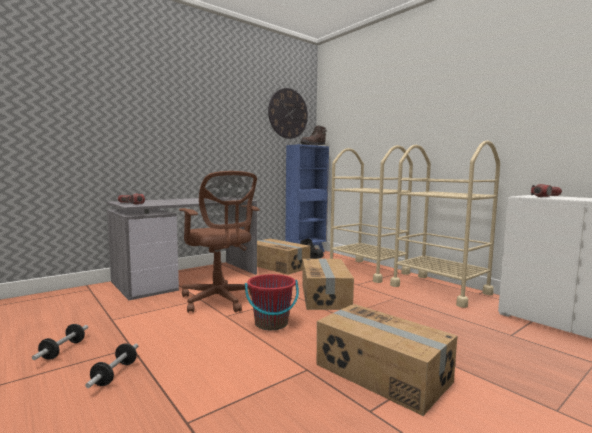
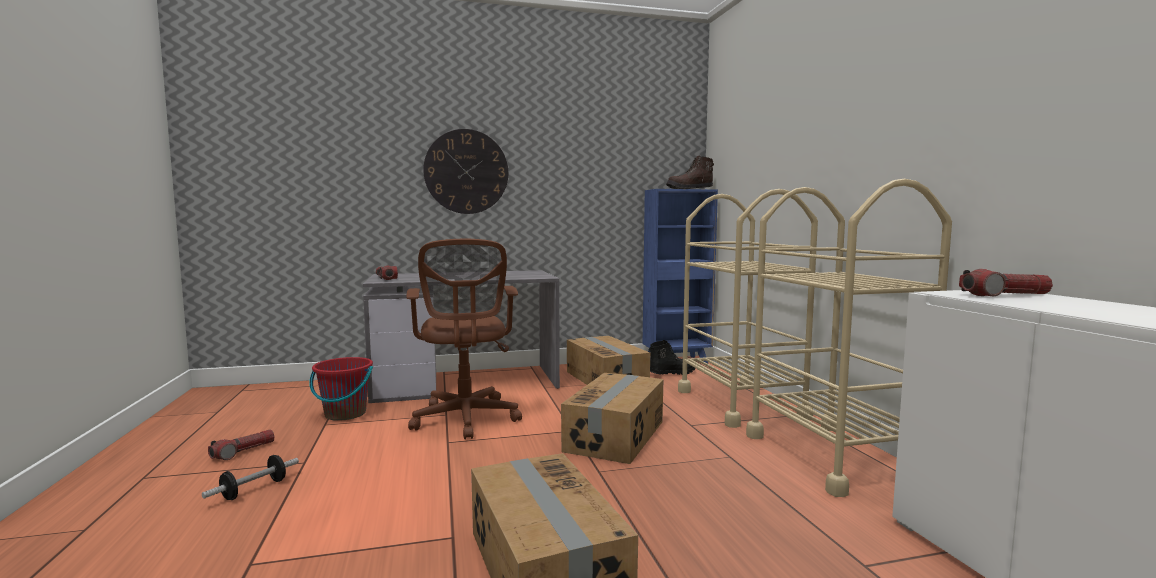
camera: 25 degrees right, 0 degrees up
(63, 350) = (243, 452): dumbbell -> flashlight
(271, 324) = (489, 463): red bucket -> red bucket (345, 414)
(288, 113) = (650, 140): wall clock -> wall clock (466, 171)

